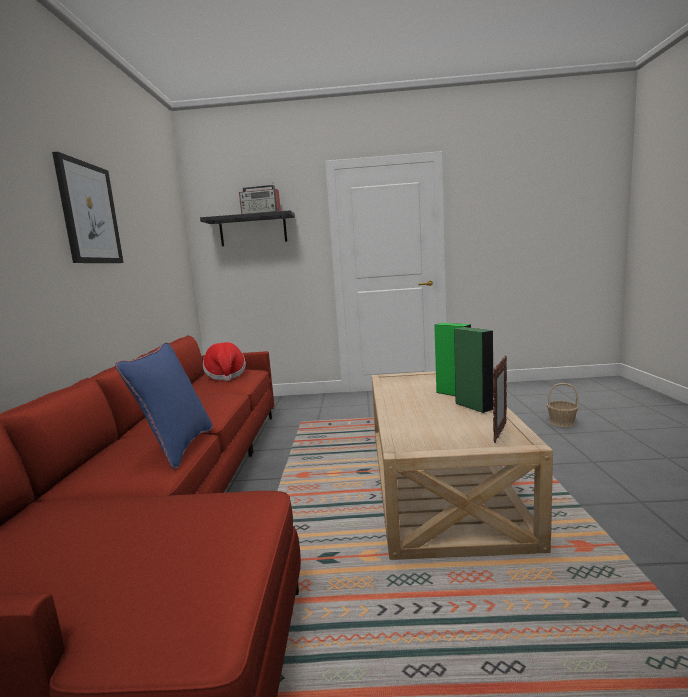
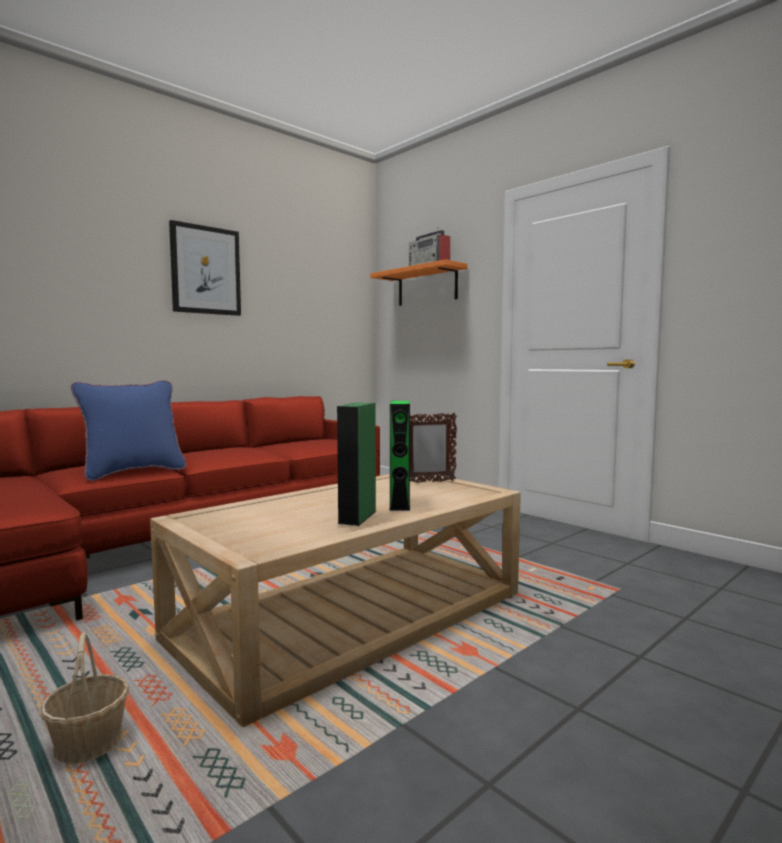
camera: 45 degrees right, 5 degrees down
(225, 376) = (313, 441): hat -> none
(253, 230) = (427, 286): black shelf -> orange shelf
(499, 433) = (270, 540): picture frame -> picture frame (429, 482)
(561, 422) = (691, 649): basket -> basket (89, 742)

